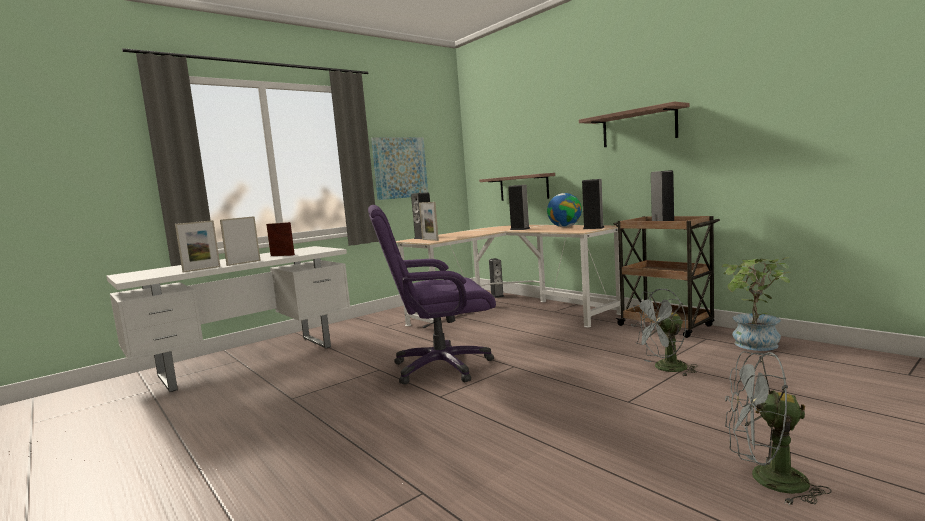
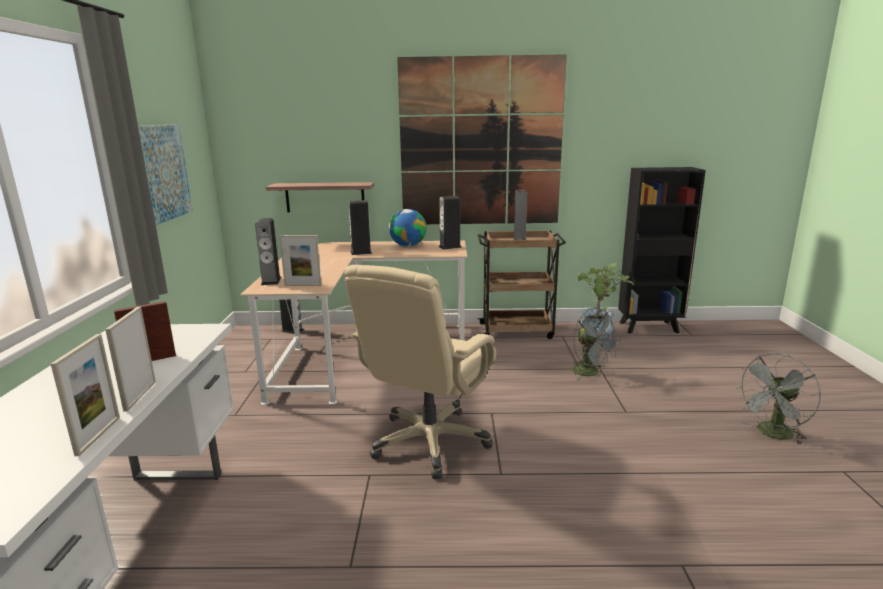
camera: 50 degrees left, 10 degrees up
(440, 367) = (429, 442): purple office chair -> beige office chair
(638, 127) = (481, 143): shelf -> picture
(665, 369) = (591, 373): grey fan -> grey fan turned 60 degrees counterclockwise
(851, 355) = (650, 327): none -> black bookcase

